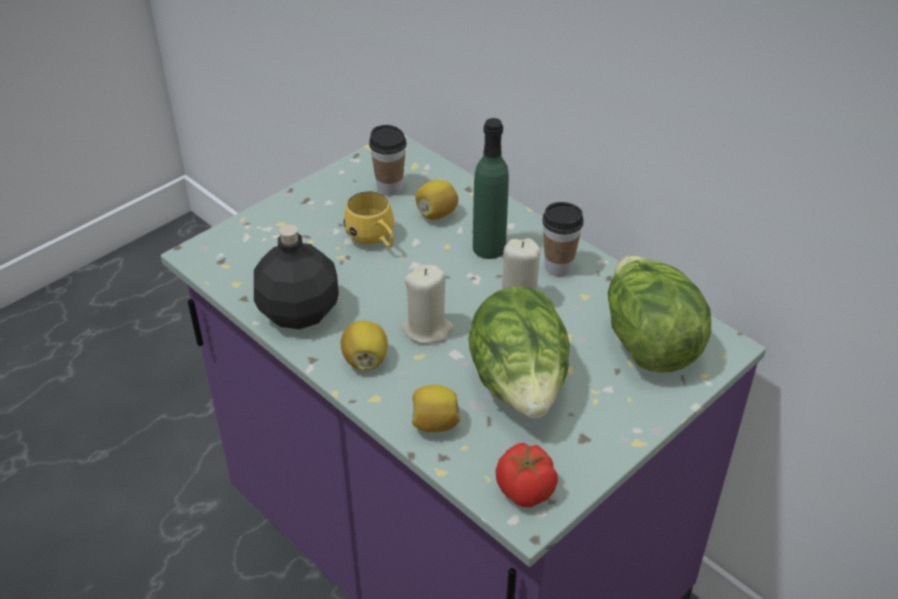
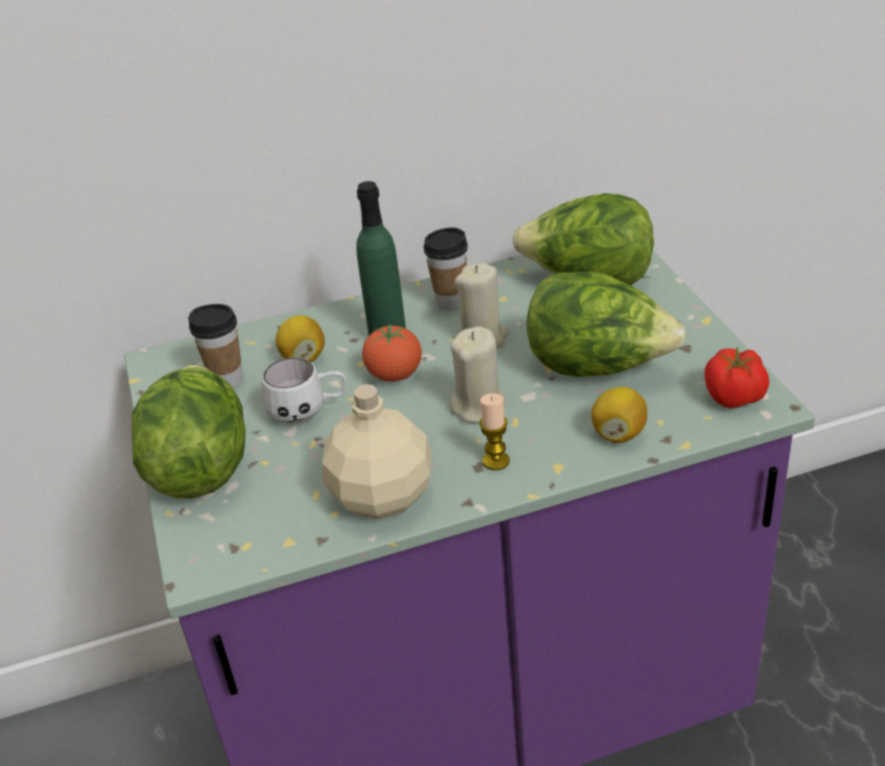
camera: 60 degrees left, 5 degrees down
(292, 213) = (200, 466): none -> lettuce
(299, 311) = (380, 496): black bottle -> beige bottle
(365, 360) = (496, 461): lemon -> candle
(374, 241) = (308, 412): yellow mug -> white mug
(442, 269) = (394, 375): none -> tomato

